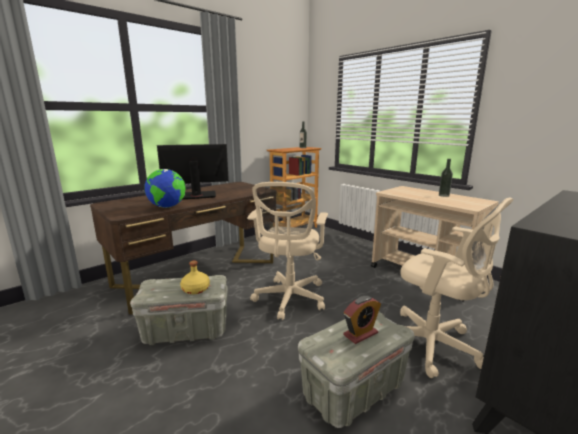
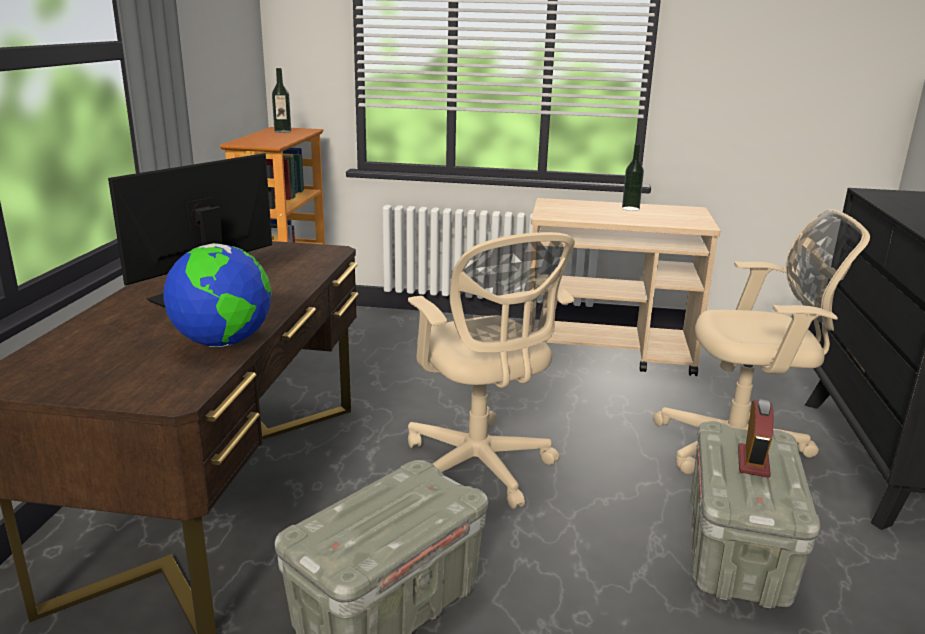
camera: 40 degrees left, 5 degrees up
(195, 289) = (424, 506): yellow bottle -> none

